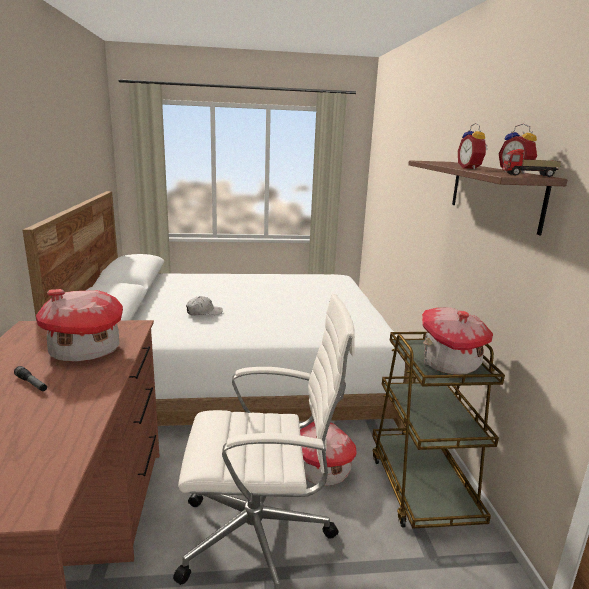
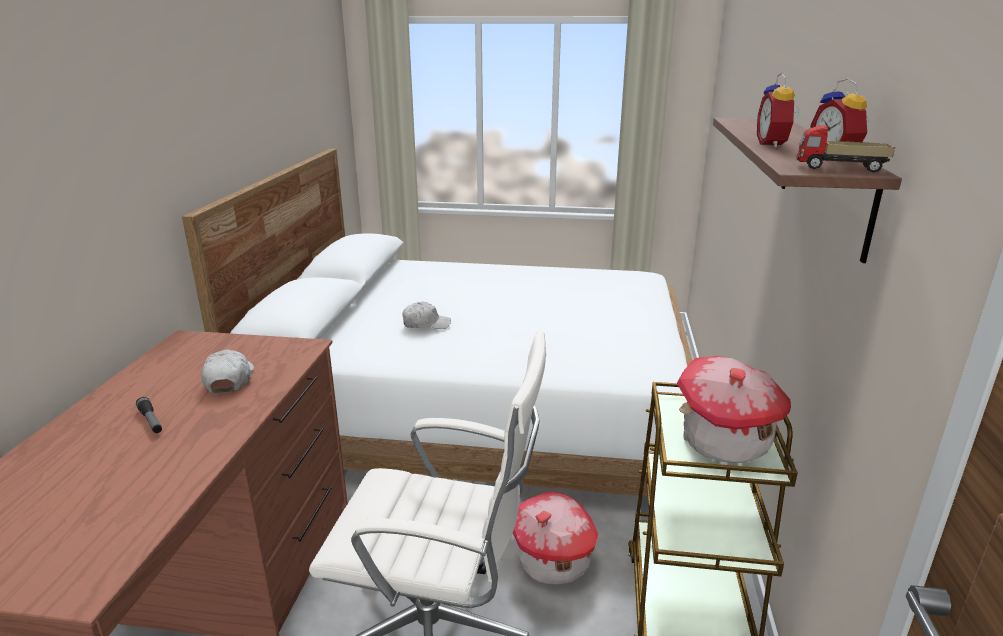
camera: 15 degrees right, 5 degrees up
(84, 351) = (229, 379): toy house -> white cap

